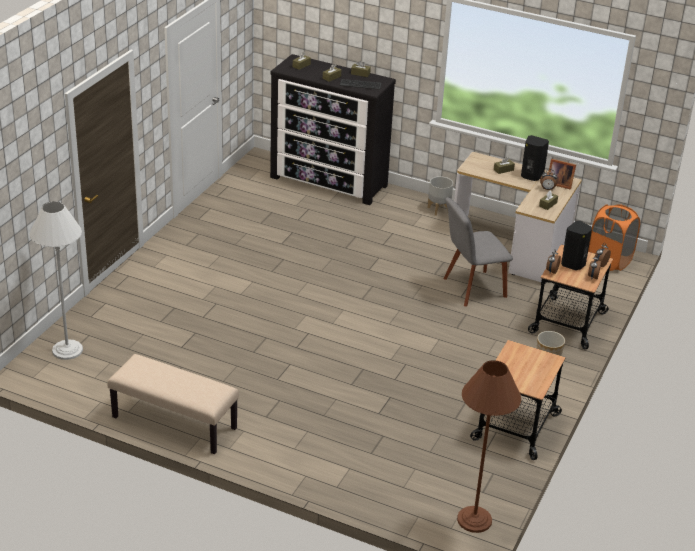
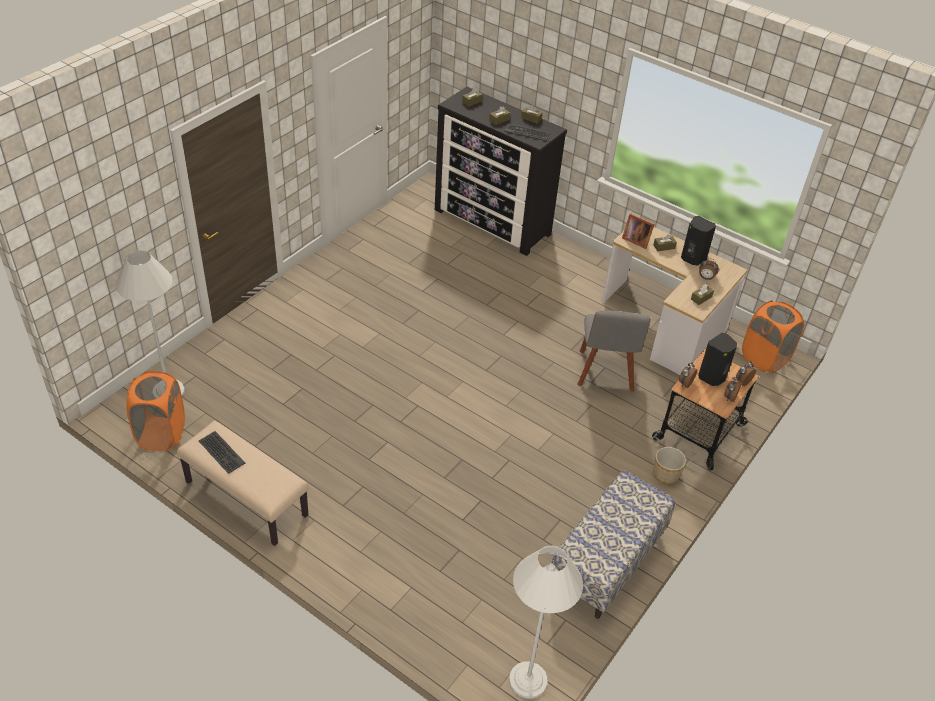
camera: 10 degrees right, 10 degrees up
(74, 384) = (161, 434): none -> orange laundry basket
(152, 375) = (221, 452): none -> keyboard
(439, 210) = (597, 270): grey planter -> none
(471, 288) = (605, 373): grey chair -> grey chair turned 75 degrees counterclockwise
(474, 520) = (528, 680): brown floor lamp -> white floor lamp
(516, 427) = (607, 562): cart -> bench
(558, 183) = (720, 272): picture frame -> picture frame (635, 240)

